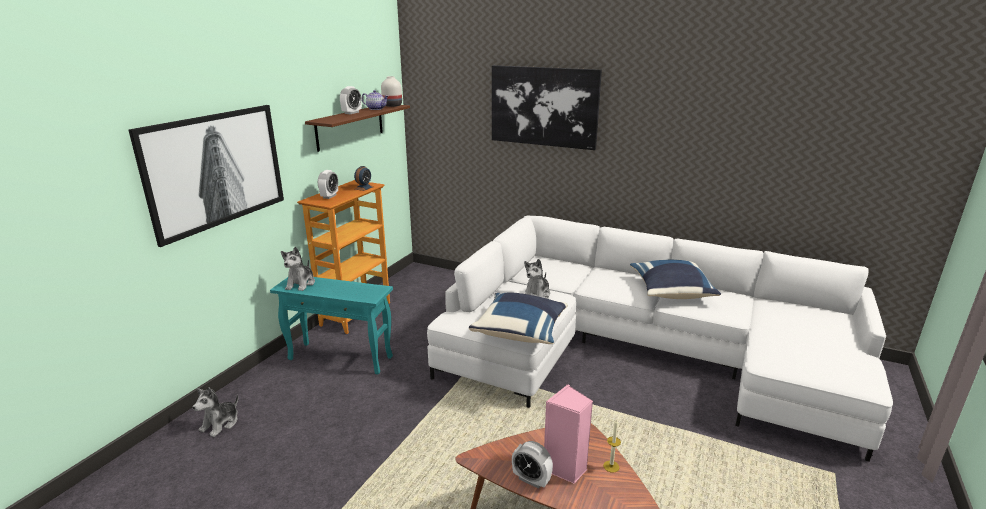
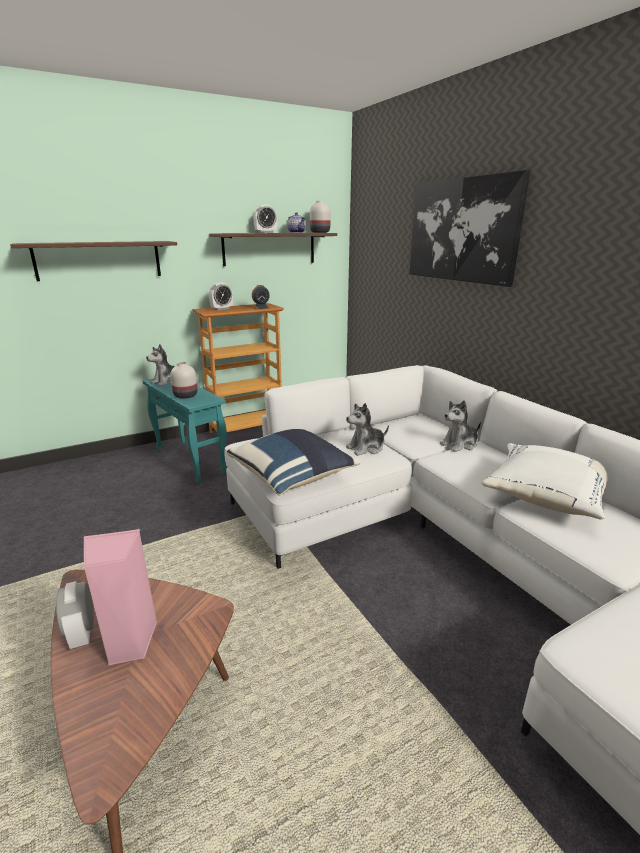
camera: 35 degrees right, 0 degrees up
(215, 169) = (99, 260): picture -> brown shelf
(220, 424) = (59, 478): plush toy -> plush toy (460, 444)
(347, 293) = (185, 396): none -> white vase
(611, 466) = (174, 671): candle -> none
(671, 293) = (545, 497): blue pillow -> white pillow

